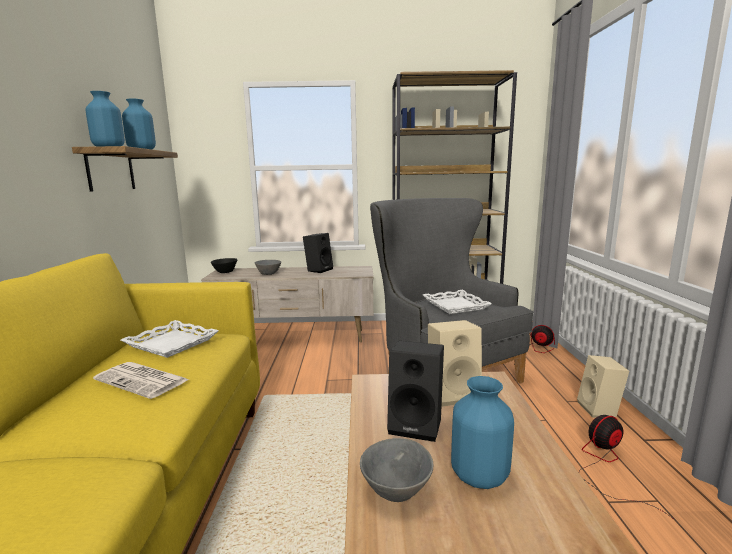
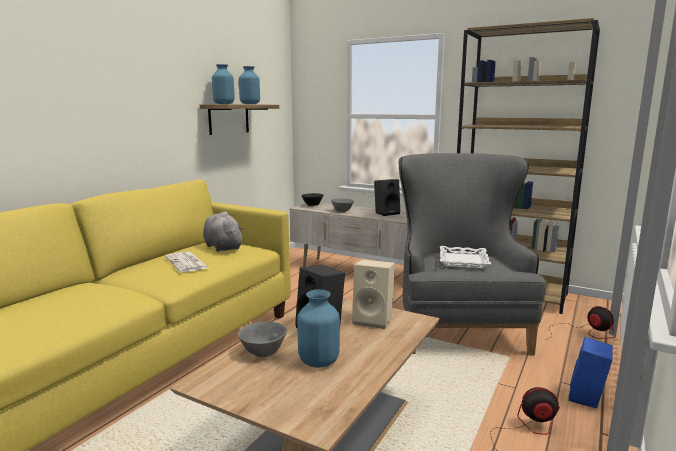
camera: 30 degrees right, 0 degrees up
(171, 344) = (222, 247): white tray -> grey plush toy
(600, 410) = (588, 398): beige speaker -> blue speaker

